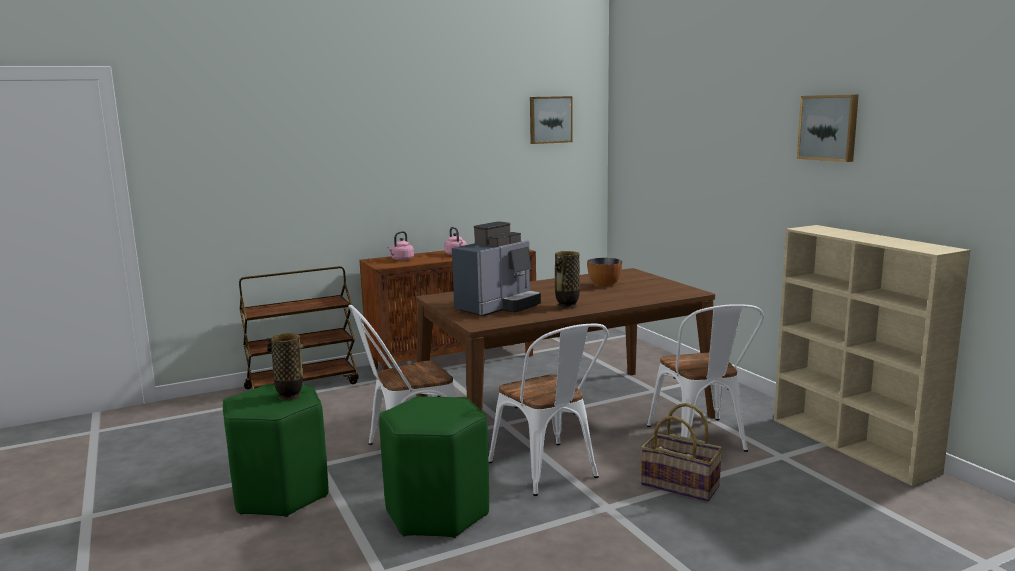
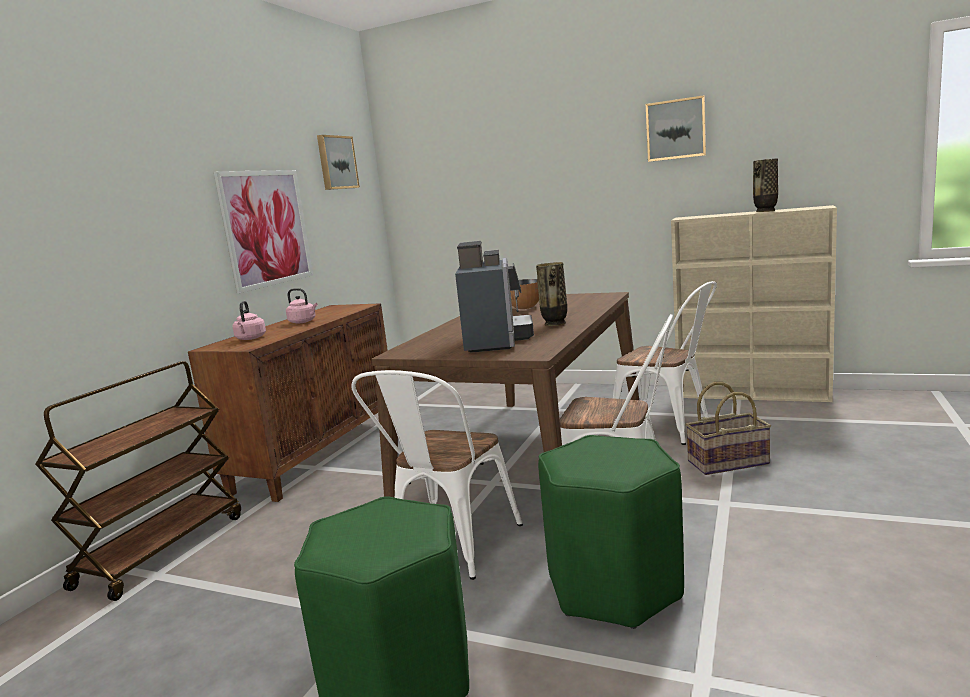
camera: 40 degrees left, 0 degrees up
(289, 396) = (396, 517): vase -> vase (765, 211)
(455, 175) = (266, 228): none -> picture

